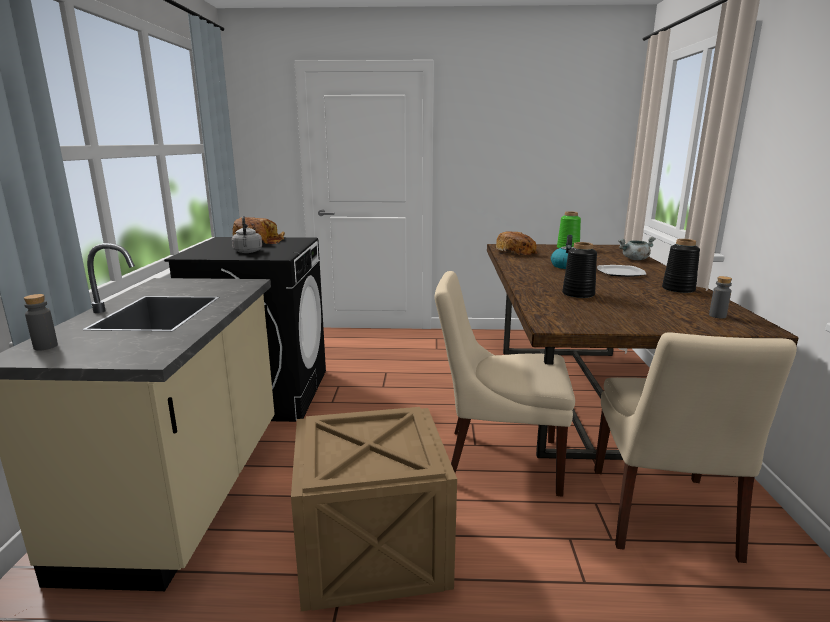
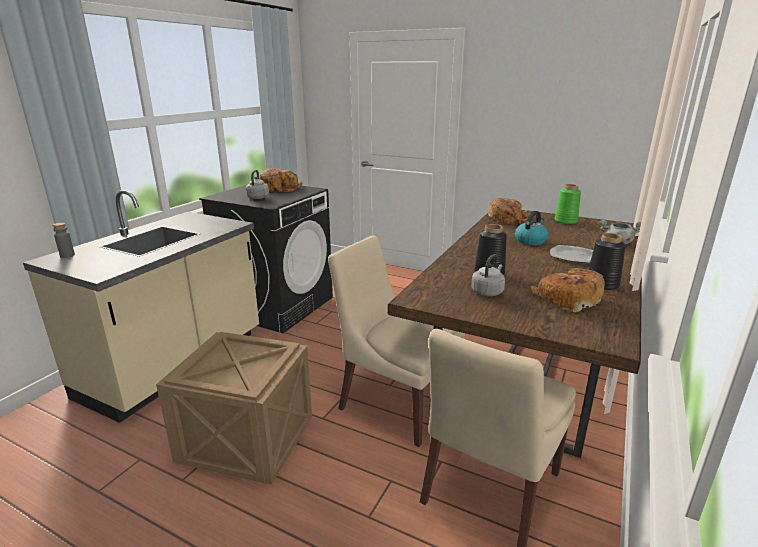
camera: 25 degrees right, 5 degrees up
(603, 308) = (488, 291): none -> grey kettle
(672, 303) = (567, 298): none -> bread
(717, 316) = (590, 320): grey bottle -> none

